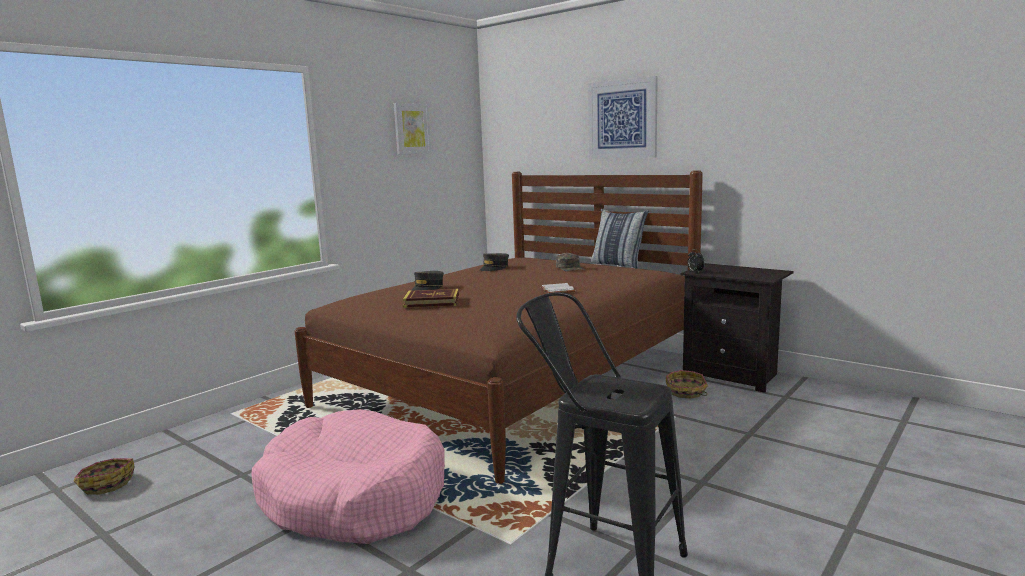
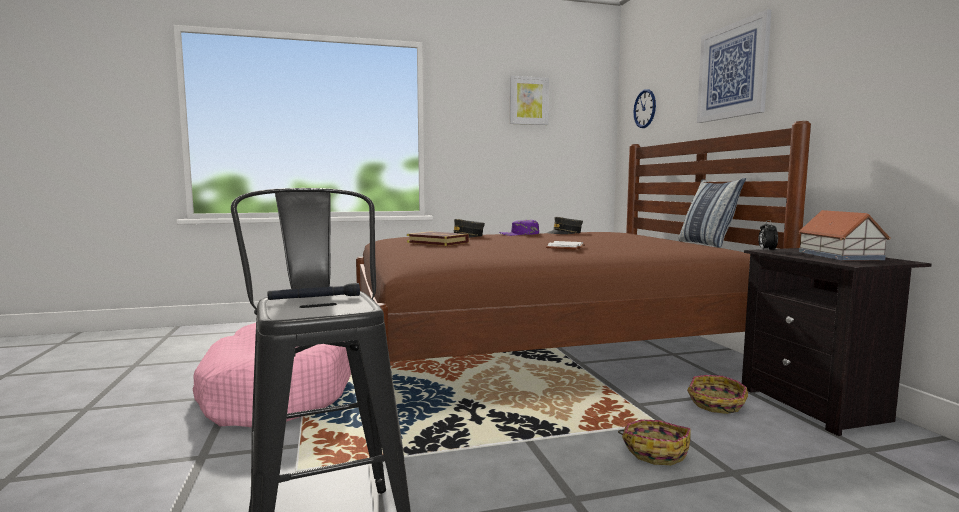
camera: 35 degrees right, 5 degrees down
(106, 483) = (189, 340): basket -> basket (655, 451)
(463, 276) = (519, 234): none -> purple cap
(521, 137) = (644, 108): none -> wall clock
(570, 268) = (636, 239): green cap -> none
(599, 389) = (314, 298): none -> black flashlight
(742, 271) = (839, 256): none -> toy house

